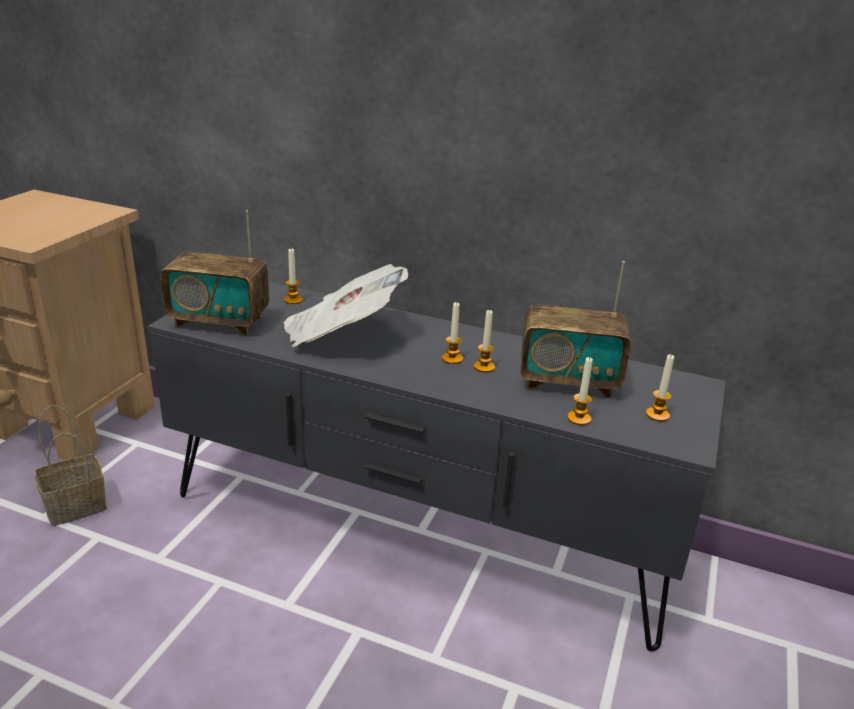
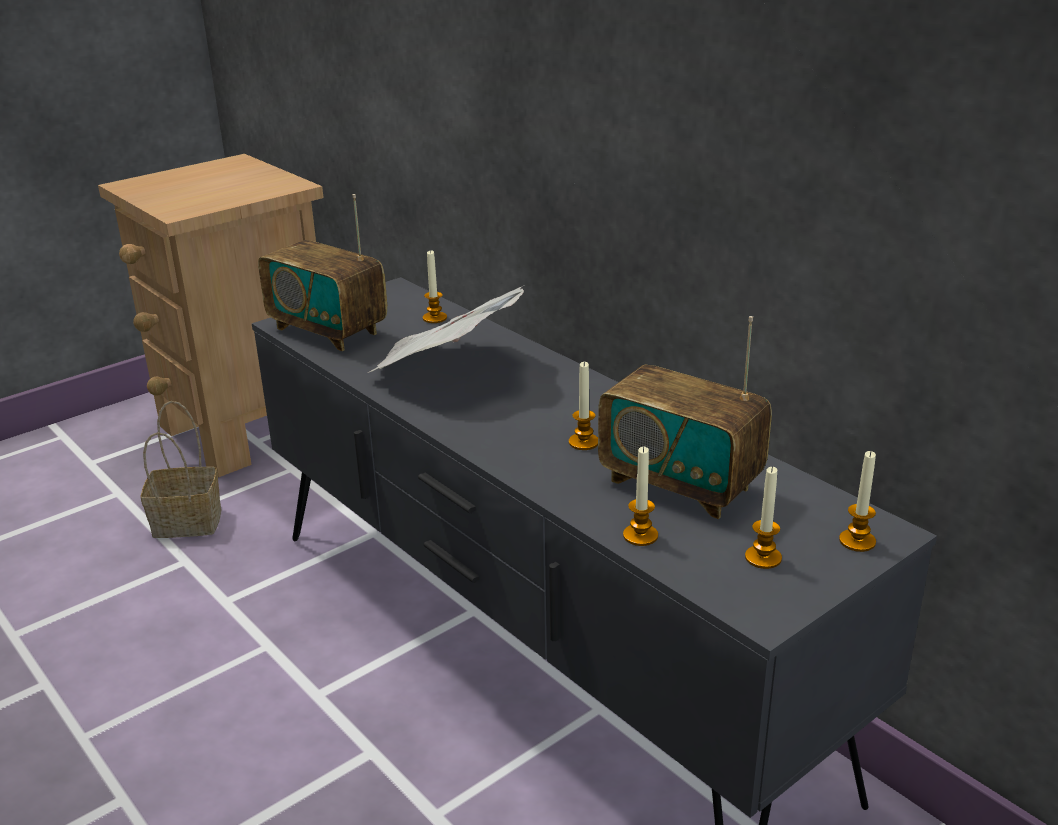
camera: 30 degrees right, 0 degrees up
(452, 359) = (553, 424): candle -> candle (857, 541)

